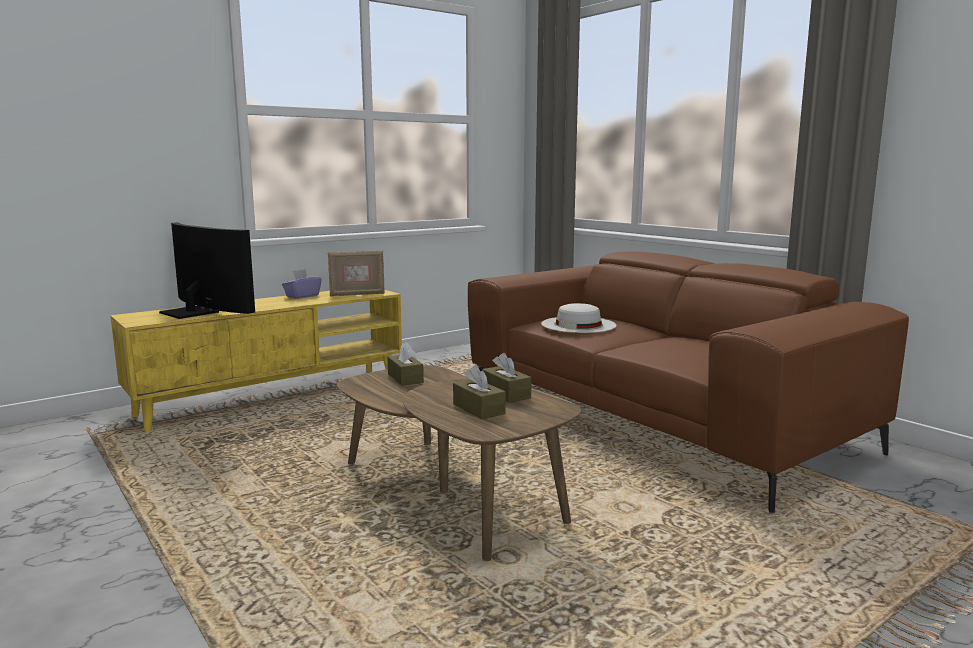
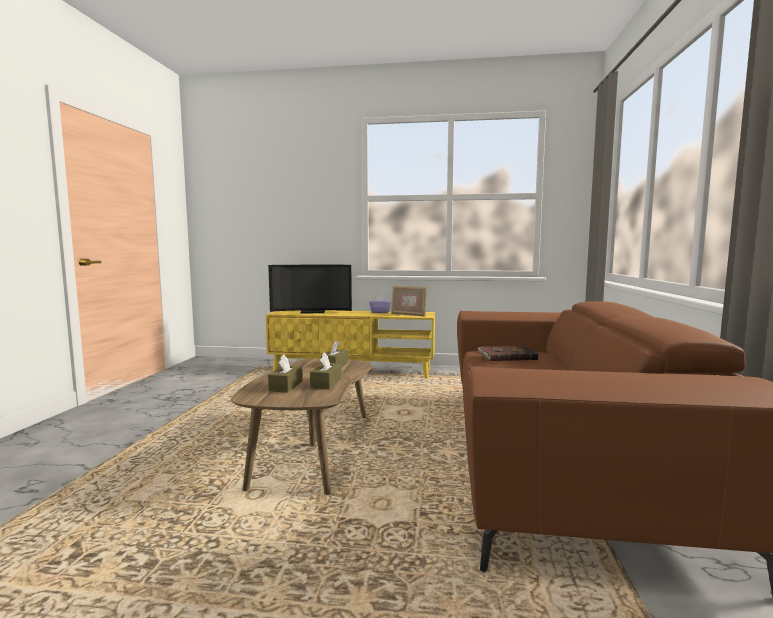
camera: 45 degrees right, 5 degrees down
(197, 311) = (312, 312): television -> television turned 90 degrees clockwise
(578, 324) = (506, 356): white hat -> brown book

